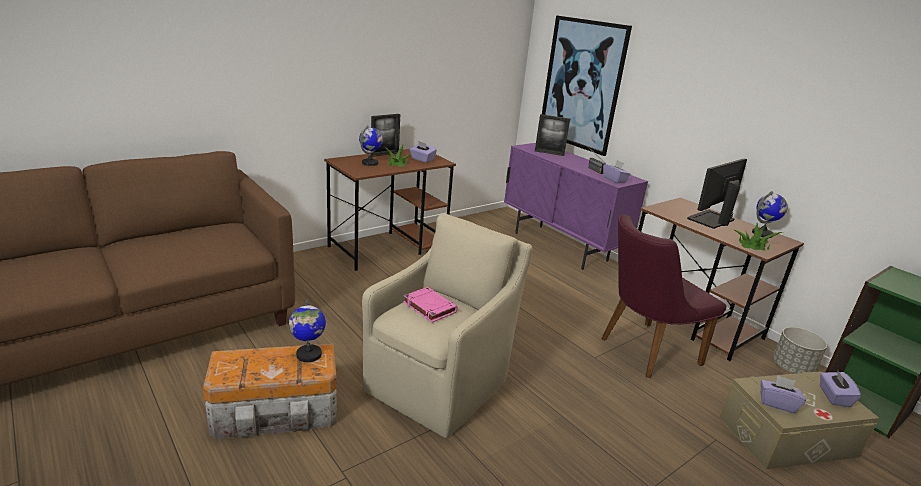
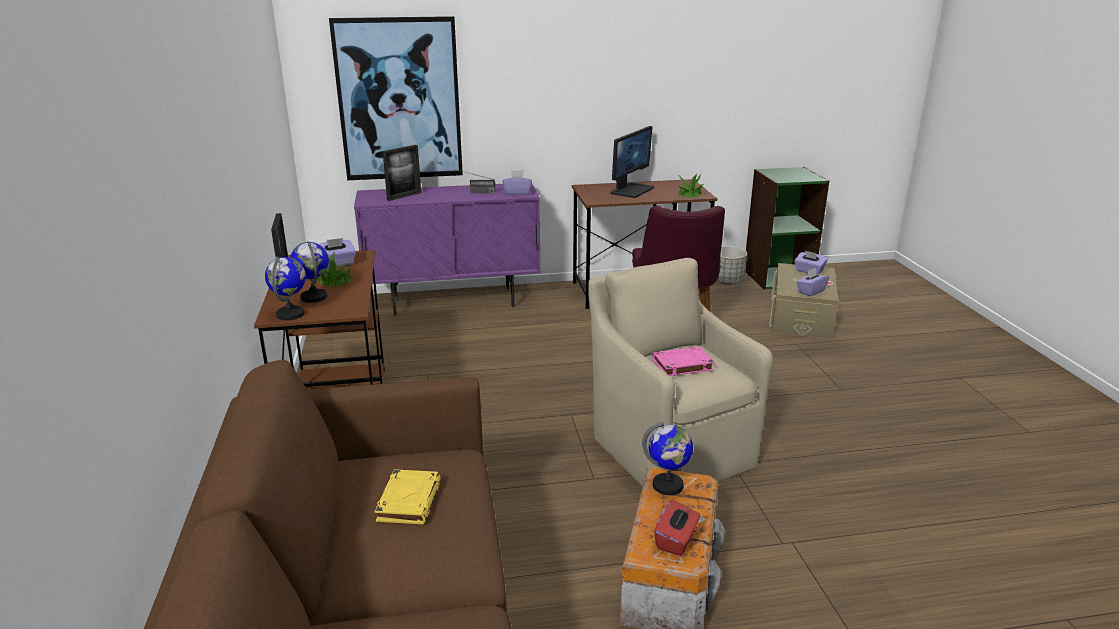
camera: 60 degrees left, 0 degrees up
(197, 243) = (409, 500): none -> yellow book
(240, 368) = (676, 540): none -> red tissue box
(711, 219) = (631, 190): monitor -> monitor turned 135 degrees counterclockwise
(762, 234) = (670, 184): globe -> globe (291, 314)

